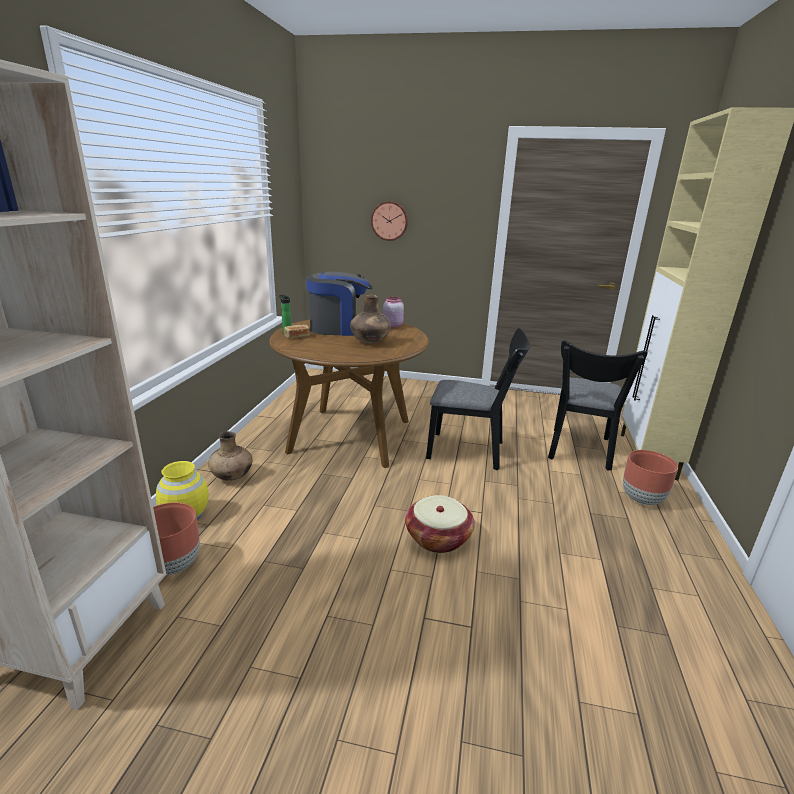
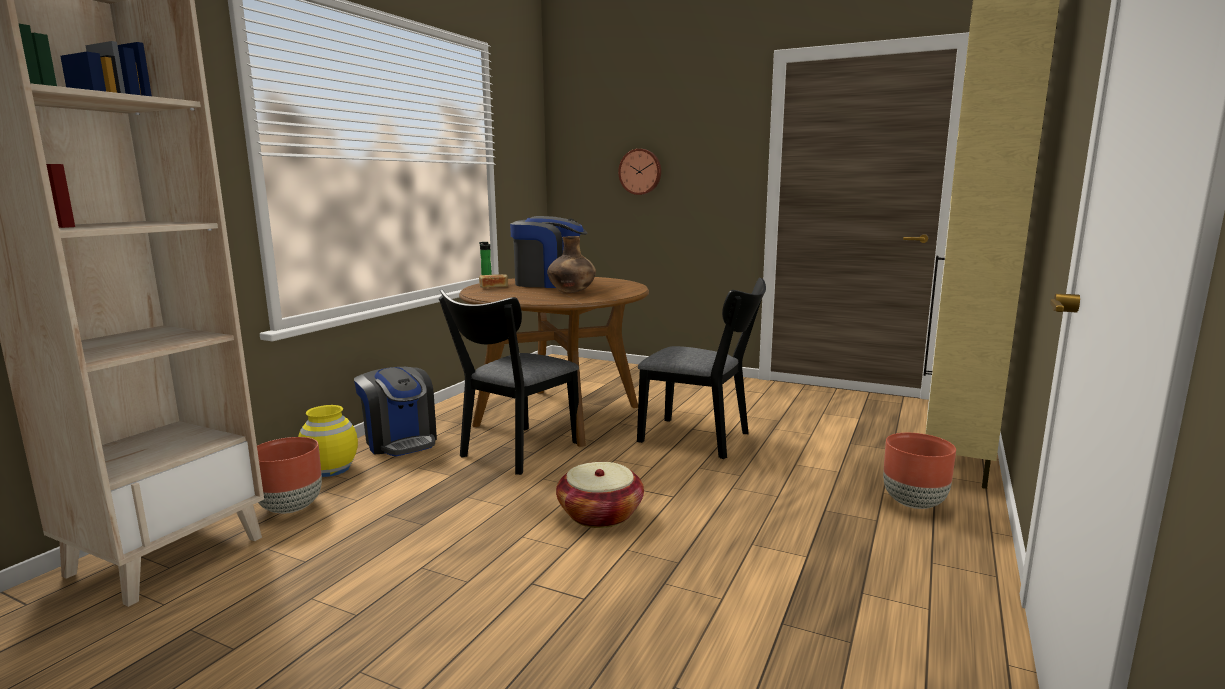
camera: 15 degrees right, 10 degrees down
(232, 476) = (400, 441): brown vase -> coffee machine
(392, 325) = (616, 282): pink jar -> none
(579, 451) = (854, 448): black chair -> black chair (515, 452)

